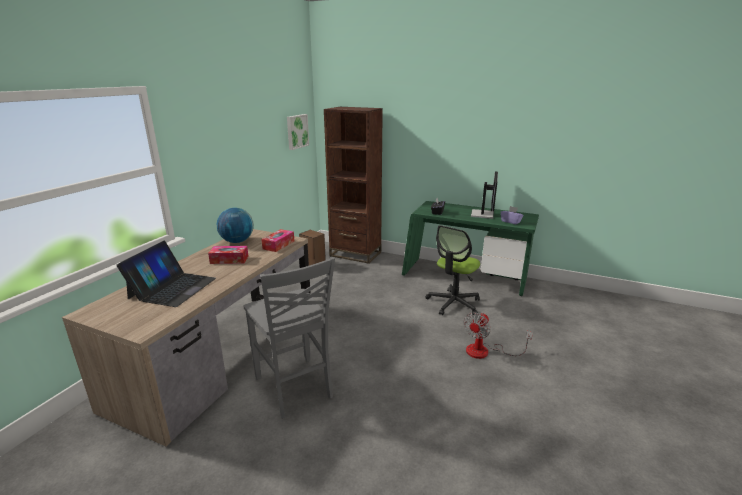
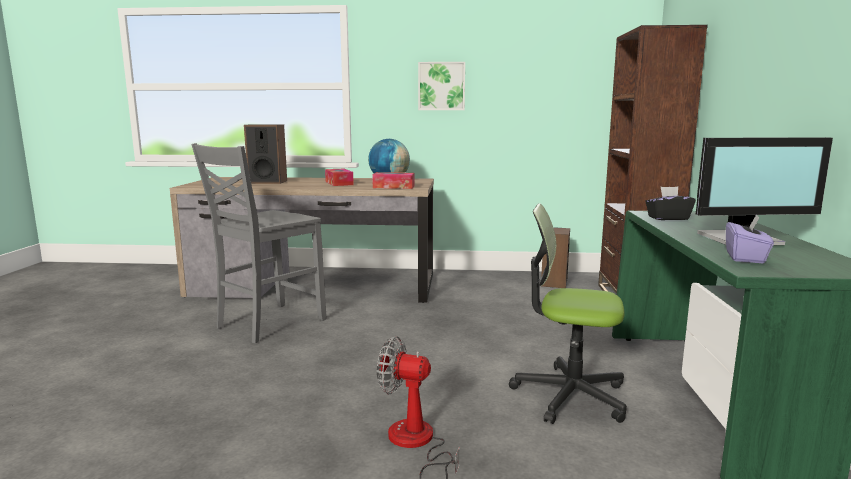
camera: 70 degrees right, 10 degrees down
(172, 288) = (267, 182): laptop -> speaker
(296, 131) = (598, 79): picture -> picture (441, 86)

